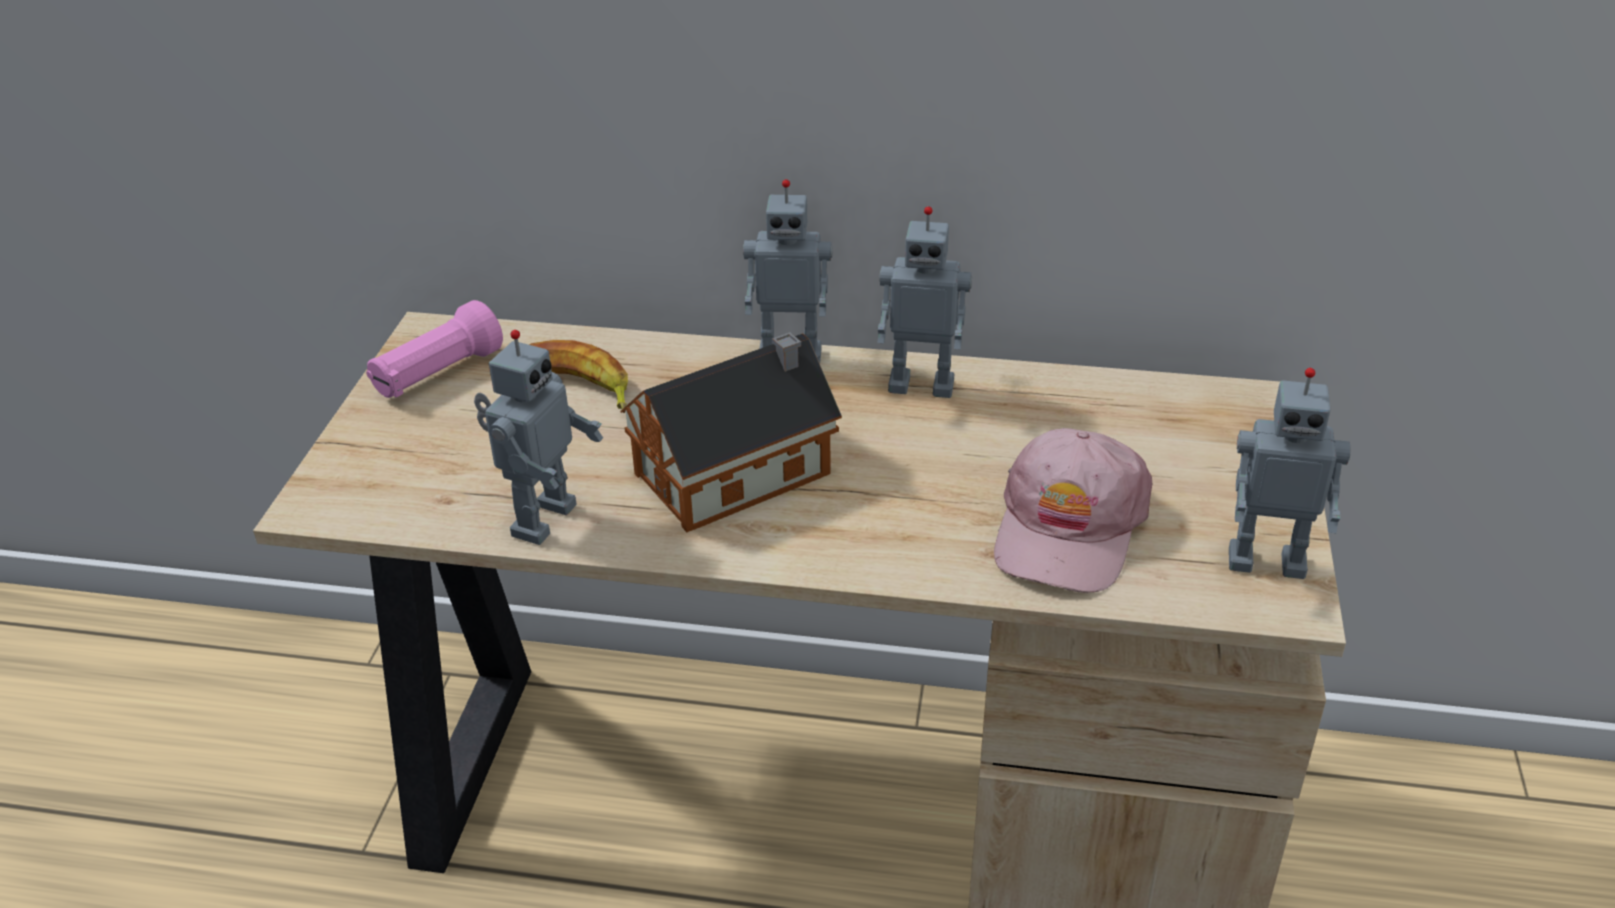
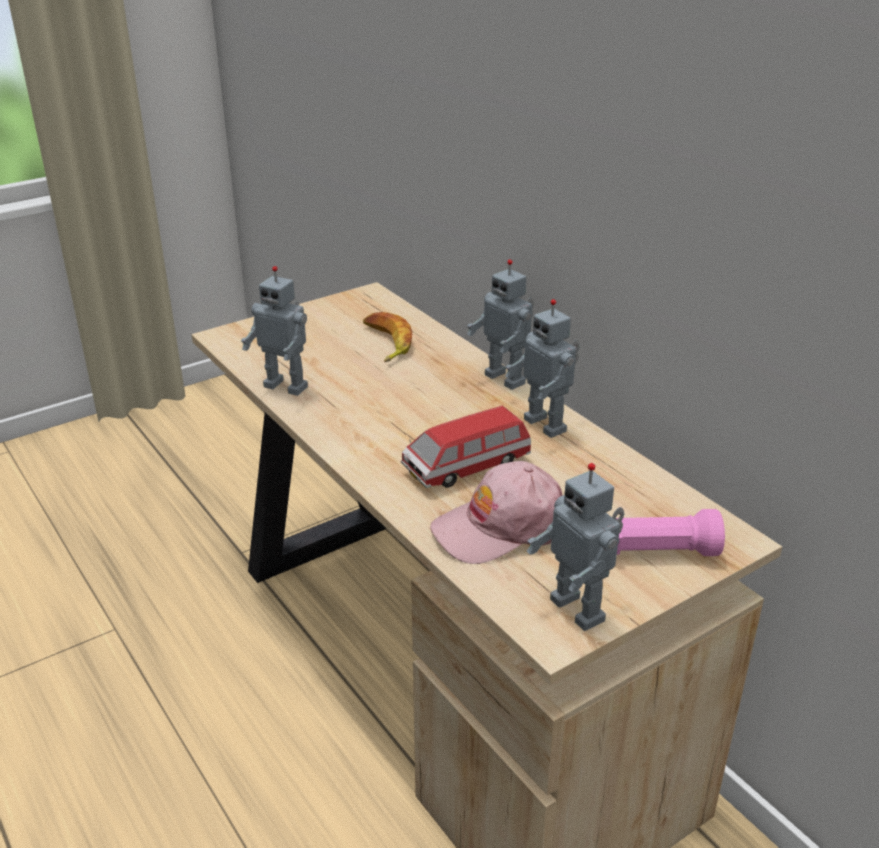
camera: 45 degrees right, 5 degrees down
(437, 374) = (345, 311): pink flashlight -> pink flashlight (659, 551)
(540, 519) = (287, 386): toy robot -> toy robot turned 45 degrees clockwise
(740, 472) = (395, 414): toy house -> none
(923, 485) = (466, 466): none -> toy car

